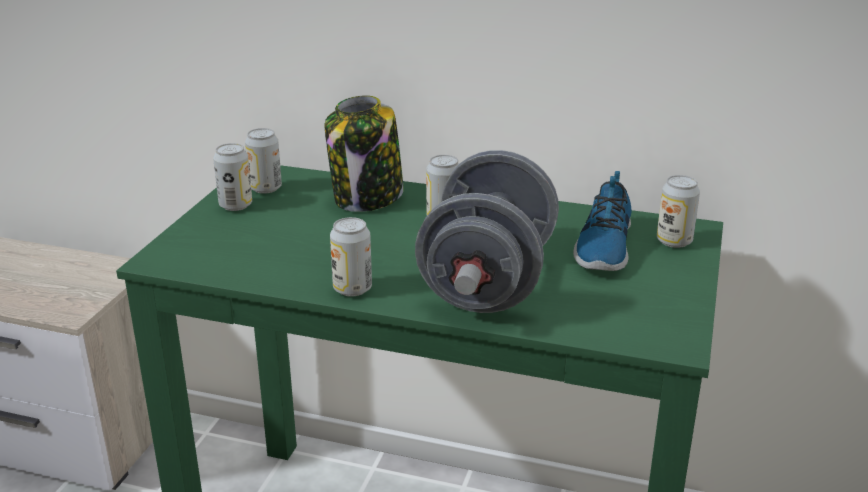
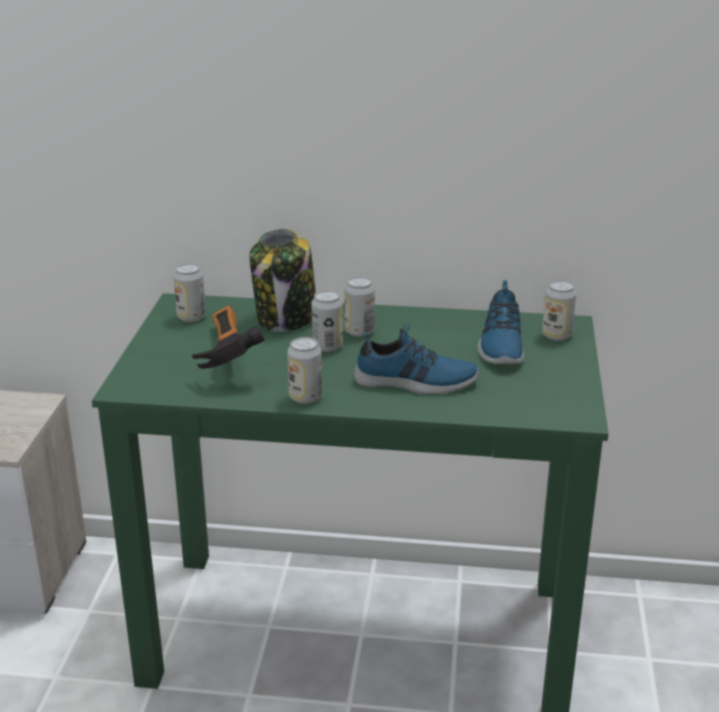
camera: 10 degrees left, 0 degrees up
(235, 205) = (171, 334): can -> can (327, 346)
(278, 234) = (221, 357): none -> hammer
(488, 282) = (416, 382): grey dumbbell -> shoe

